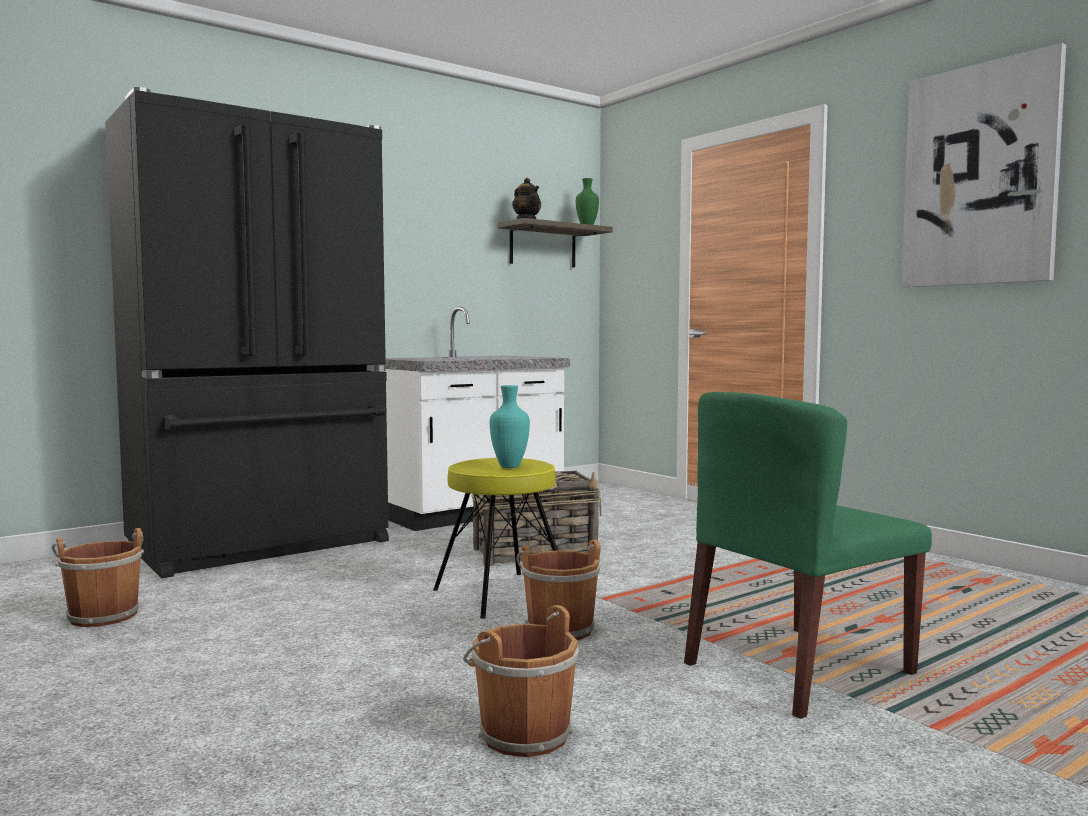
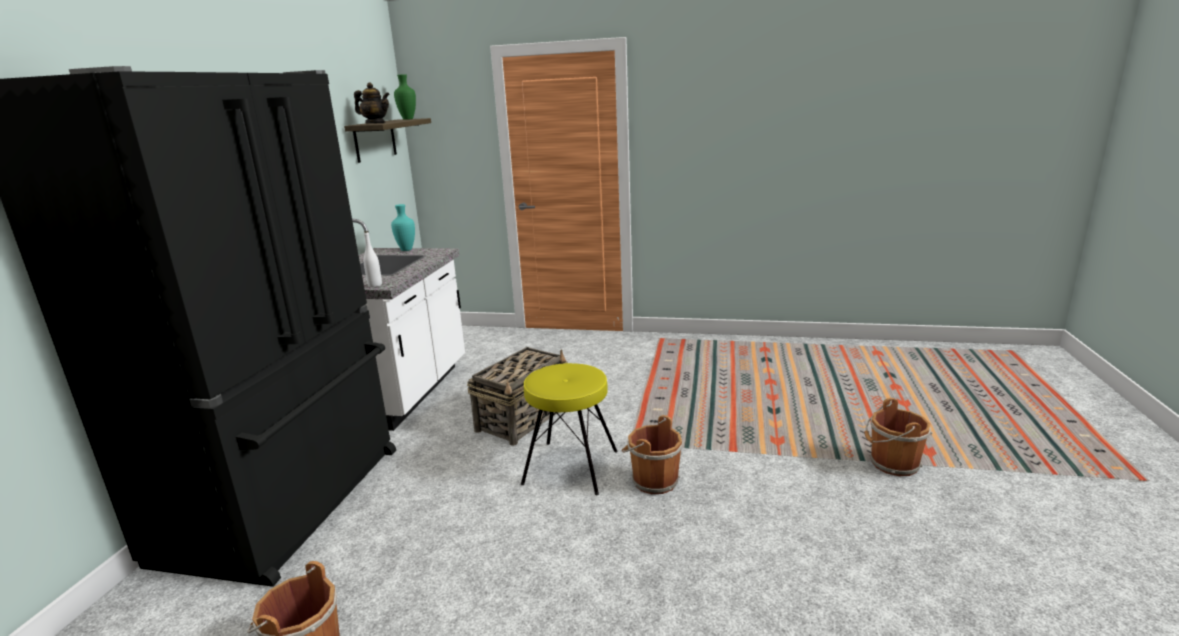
camera: 40 degrees left, 15 degrees up
(423, 360) = (375, 285): none -> white bottle
(510, 467) = (584, 381): turquoise vase -> turquoise vase (407, 250)
(521, 734) = (770, 570): brown bucket -> brown bucket (892, 464)
(798, 669) = (794, 451): green chair -> none
(980, 175) = (741, 104): picture -> none

